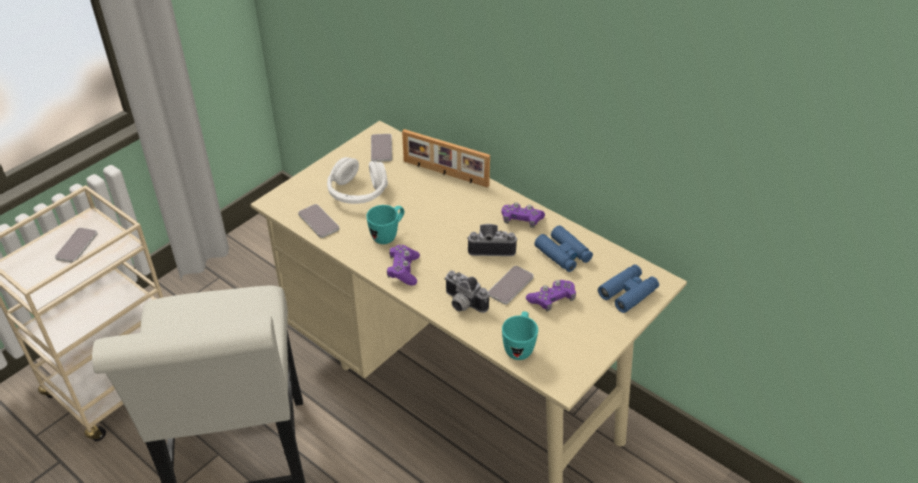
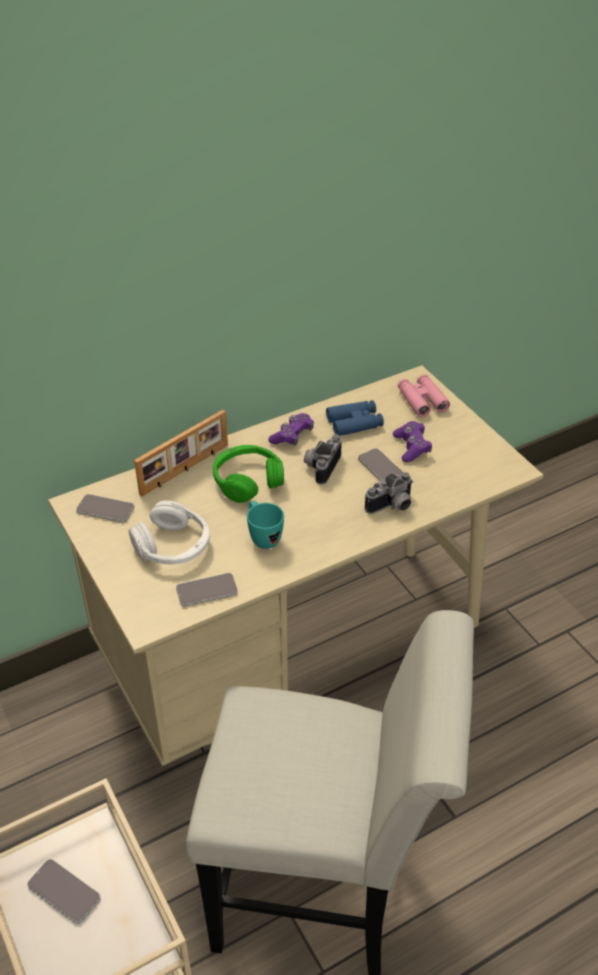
camera: 70 degrees left, 0 degrees up
(403, 270) = (324, 537): purple game controller -> none
(450, 210) = (247, 481): none -> green headphones
(519, 347) = (463, 484): turquoise mug -> none
(628, 293) = (422, 400): blue binoculars -> pink binoculars

